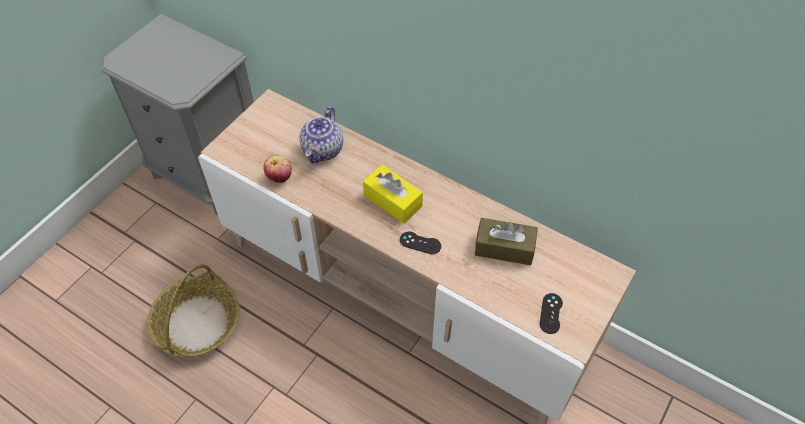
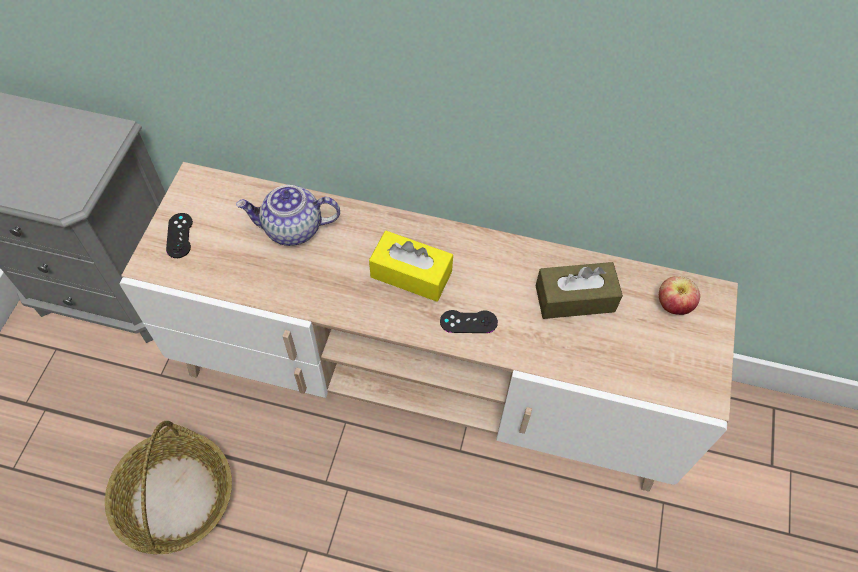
camera: 20 degrees left, 5 degrees up
(279, 177) = (247, 283): apple -> apple (673, 305)
(323, 150) = (292, 229): teapot -> teapot turned 90 degrees clockwise
(551, 313) = (663, 368): black game controller -> black game controller (179, 235)

